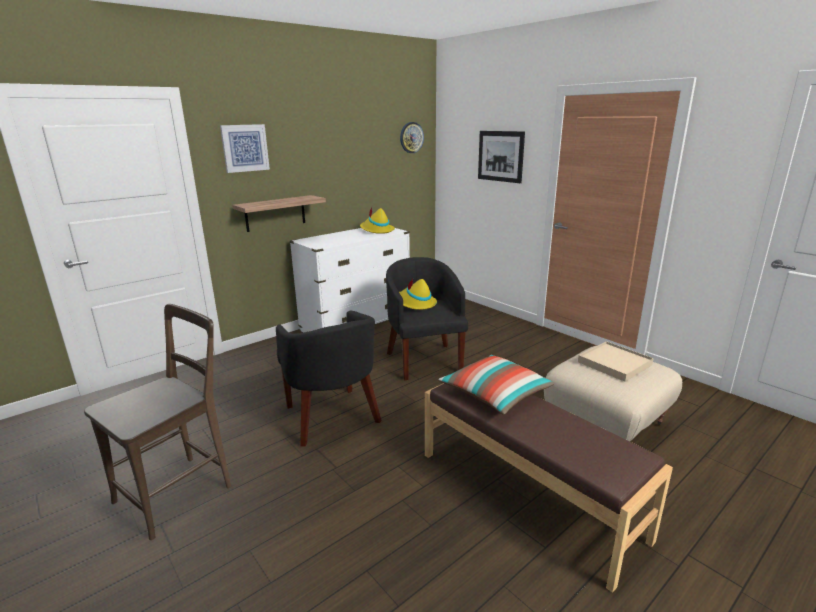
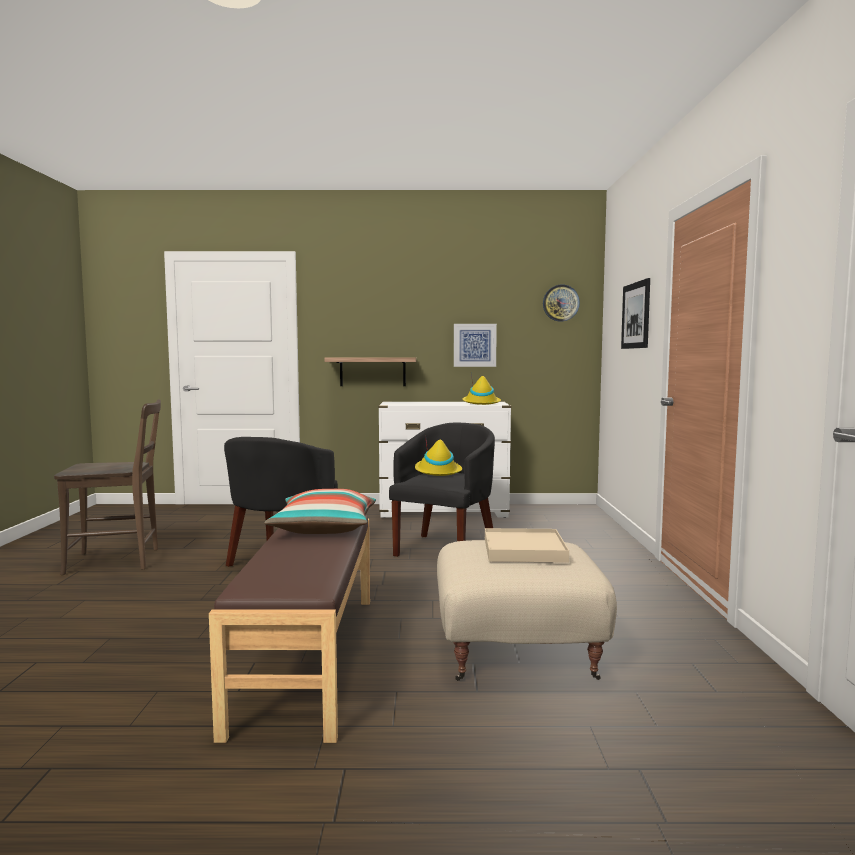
camera: 40 degrees right, 15 degrees down
(245, 148) = (348, 305): picture -> picture (474, 345)

